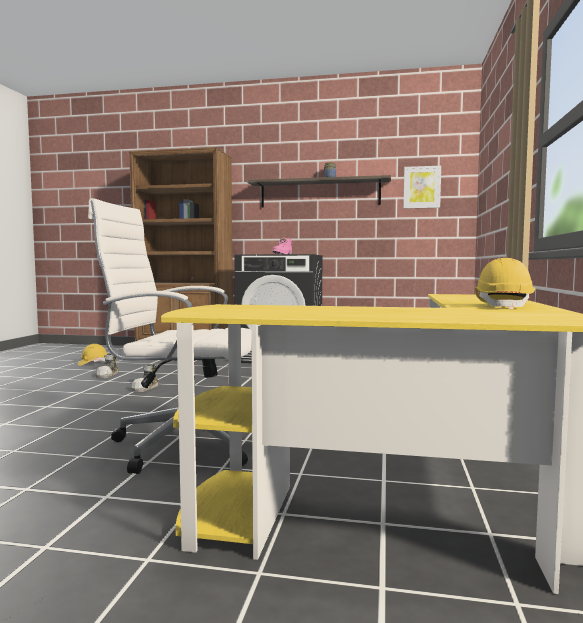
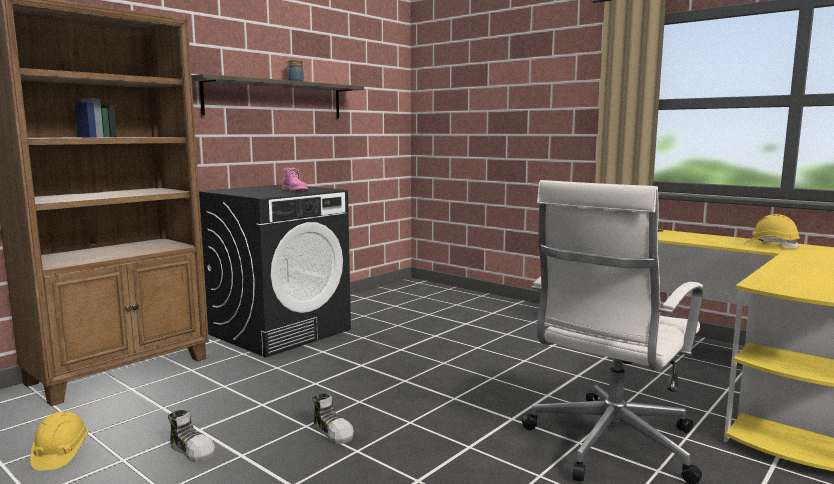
camera: 60 degrees left, 5 degrees up
(422, 187) = (372, 100): picture -> none

